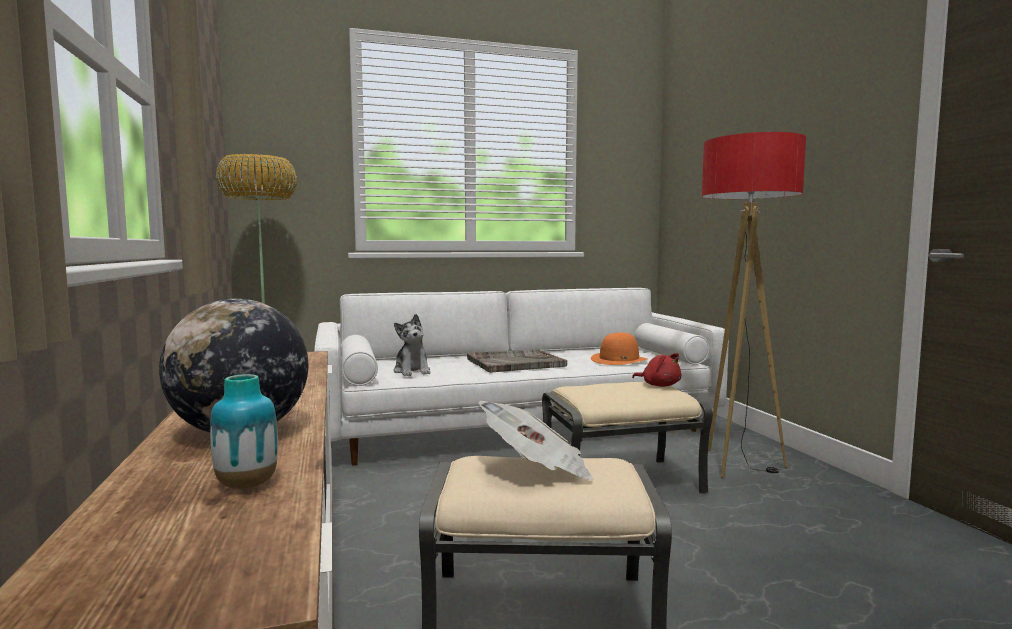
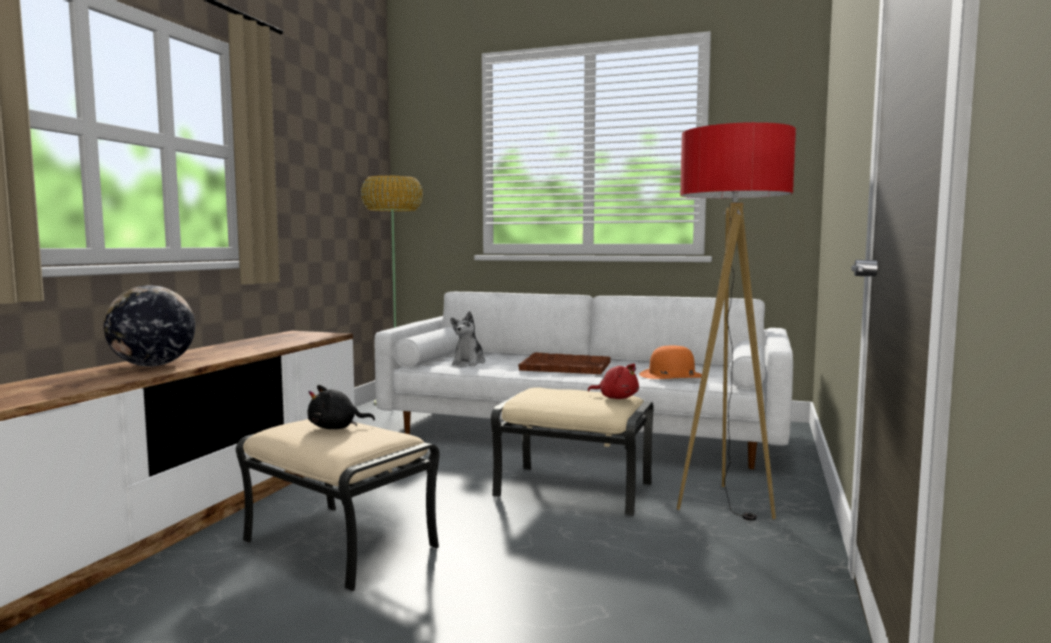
camera: 35 degrees right, 0 degrees up
(247, 485) = (83, 383): vase -> none
(514, 363) = (564, 366): grey tray -> brown tray
(537, 469) = (336, 428): newspaper -> black plush toy
(659, 385) = (616, 398): red plush toy -> red plush toy turned 45 degrees counterclockwise

